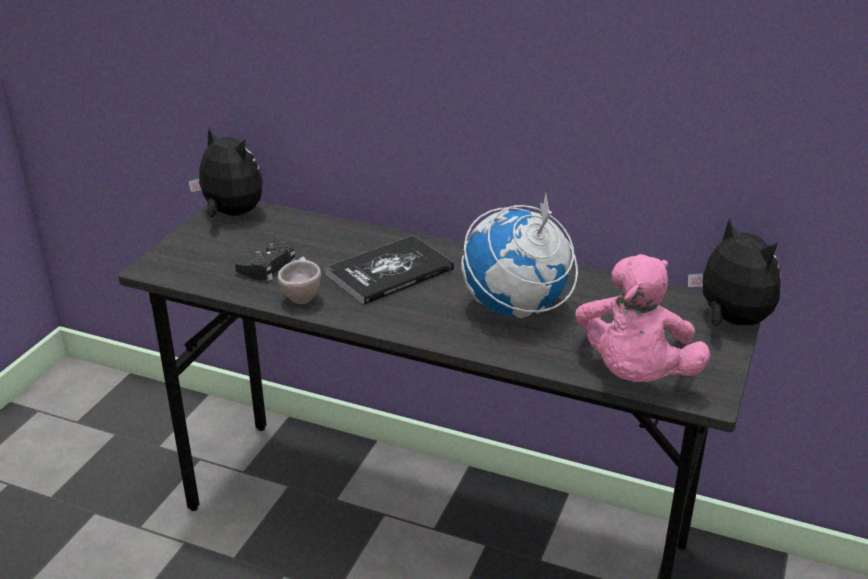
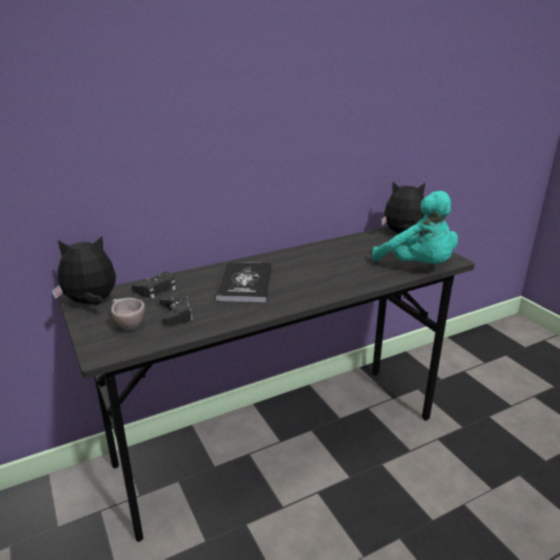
camera: 50 degrees left, 5 degrees down
(301, 296) = (227, 316): beige cup -> beige cup (127, 326)
(303, 230) = (156, 289): none -> black game controller
(515, 309) = (330, 268): globe -> none
(634, 375) = (418, 266): pink plush toy -> turquoise plush toy

